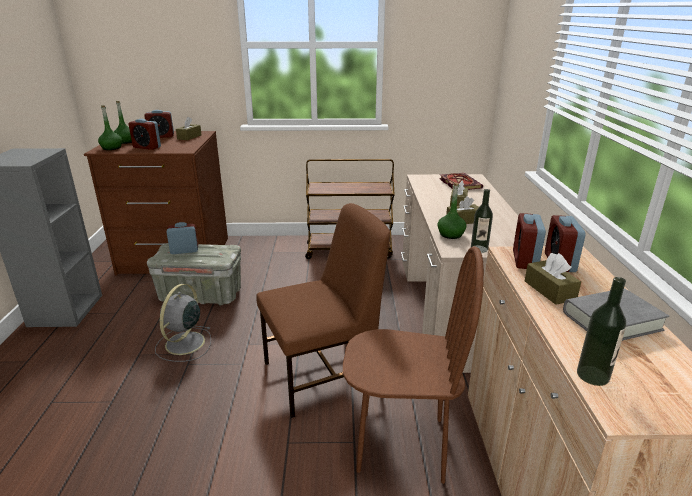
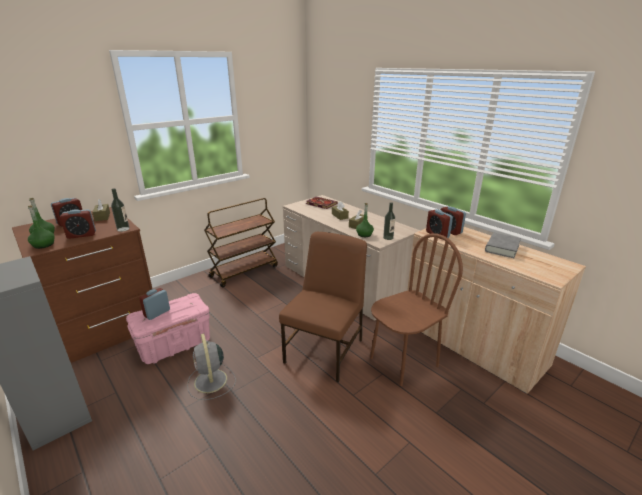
camera: 40 degrees left, 0 degrees up
(200, 295) = (174, 345): grey storage box -> pink storage box
(549, 290) = (466, 244): brown tissue box -> none
(593, 375) = (528, 271): bottle -> bottle (123, 229)

